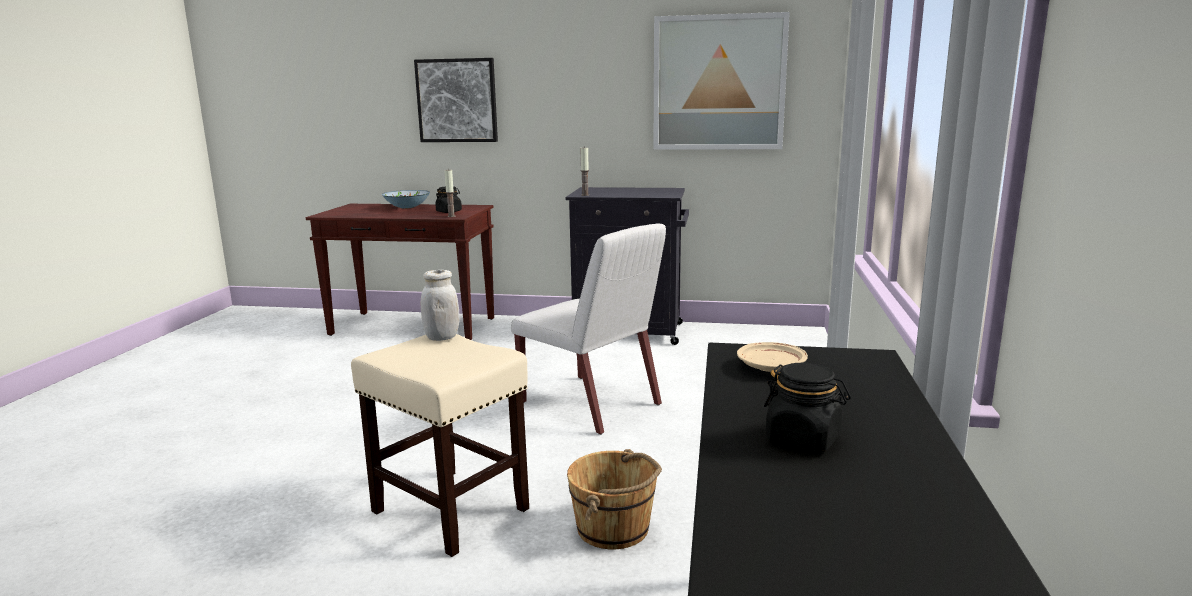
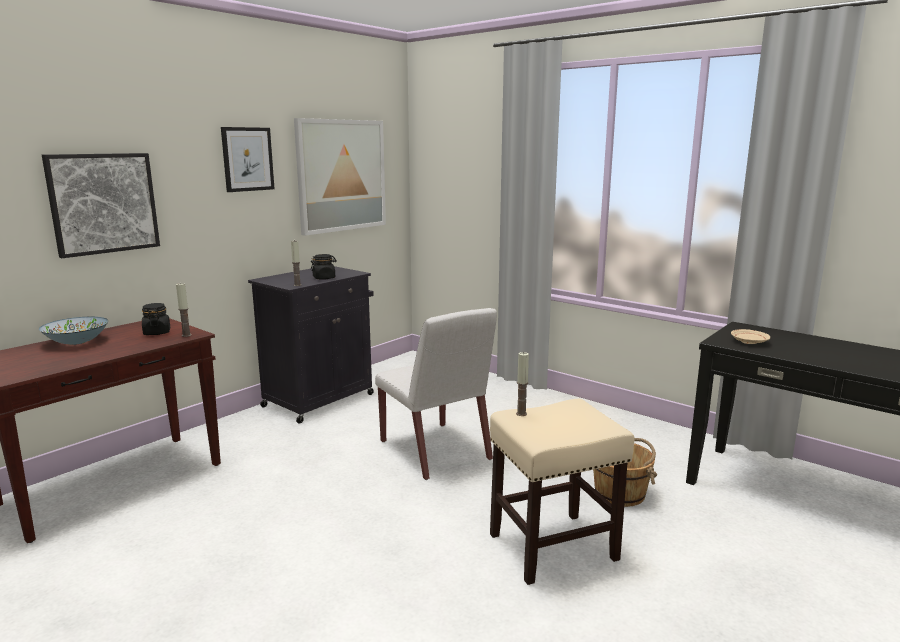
camera: 60 degrees left, 0 degrees up
(442, 337) = (521, 413): white jar -> candle
(591, 404) = (435, 451): white chair -> white chair turned 75 degrees clockwise
(594, 63) = (247, 159): none -> picture
(803, 439) = (844, 357): black jar -> black jar (324, 278)

